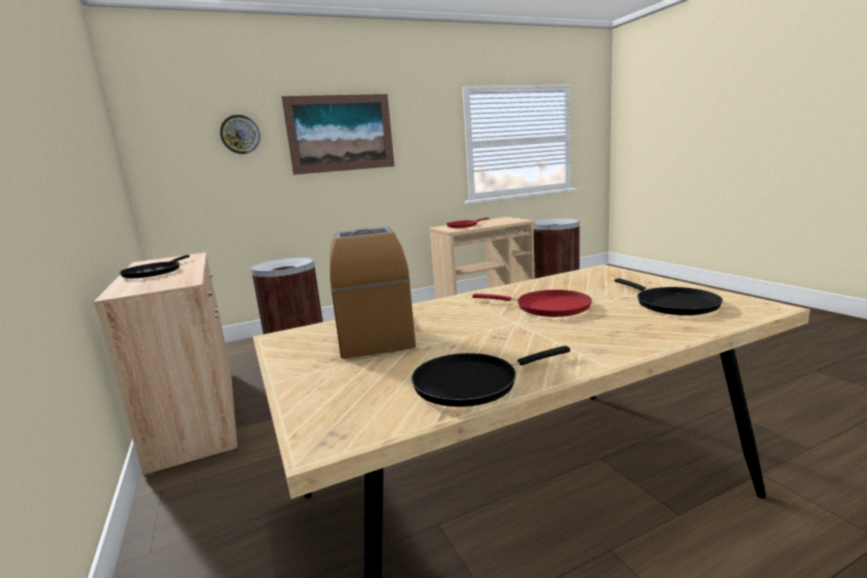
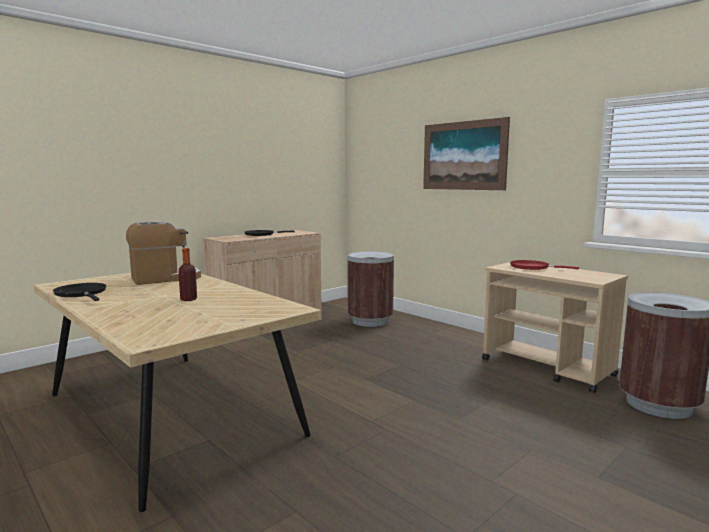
camera: 70 degrees right, 5 degrees down
(240, 134) = (398, 155): wall clock -> none
(547, 307) = (188, 299): red frying pan -> bottle
(672, 304) = (172, 322): black frying pan -> none

